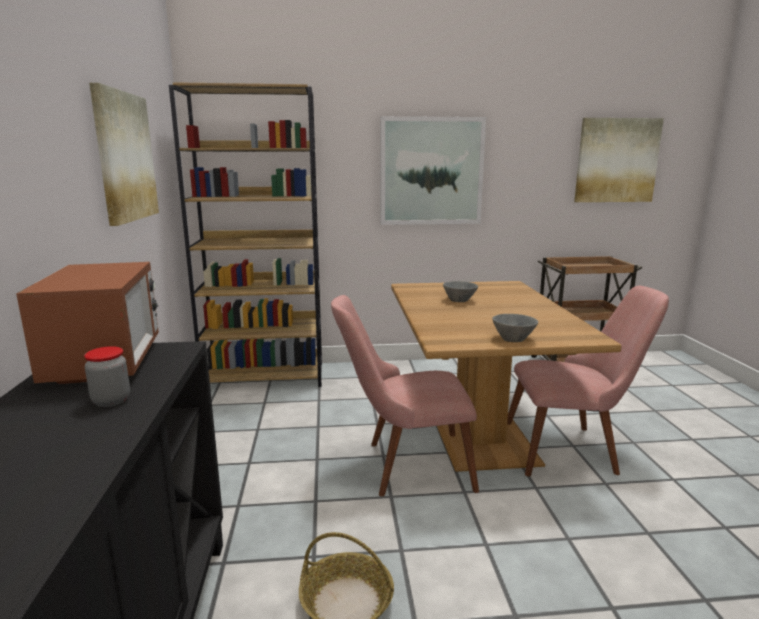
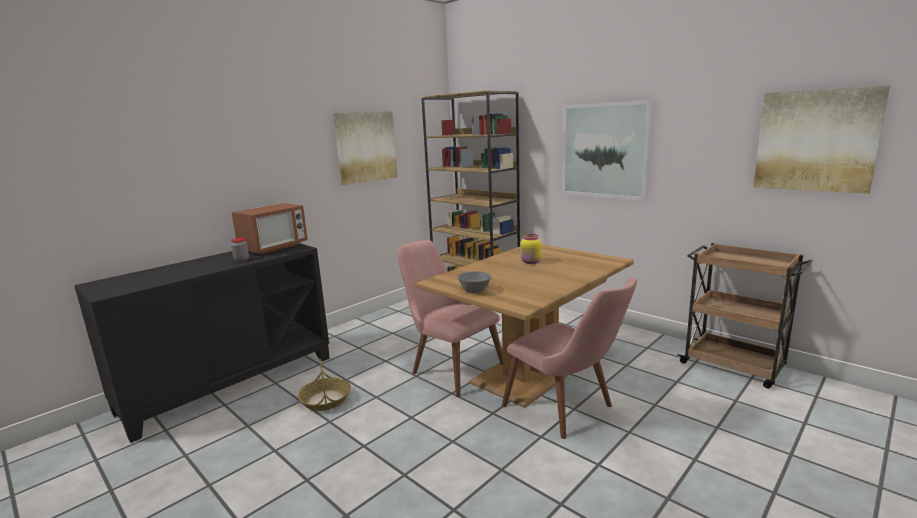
camera: 50 degrees right, 0 degrees up
(460, 300) = (531, 262): grey bowl -> yellow jar

